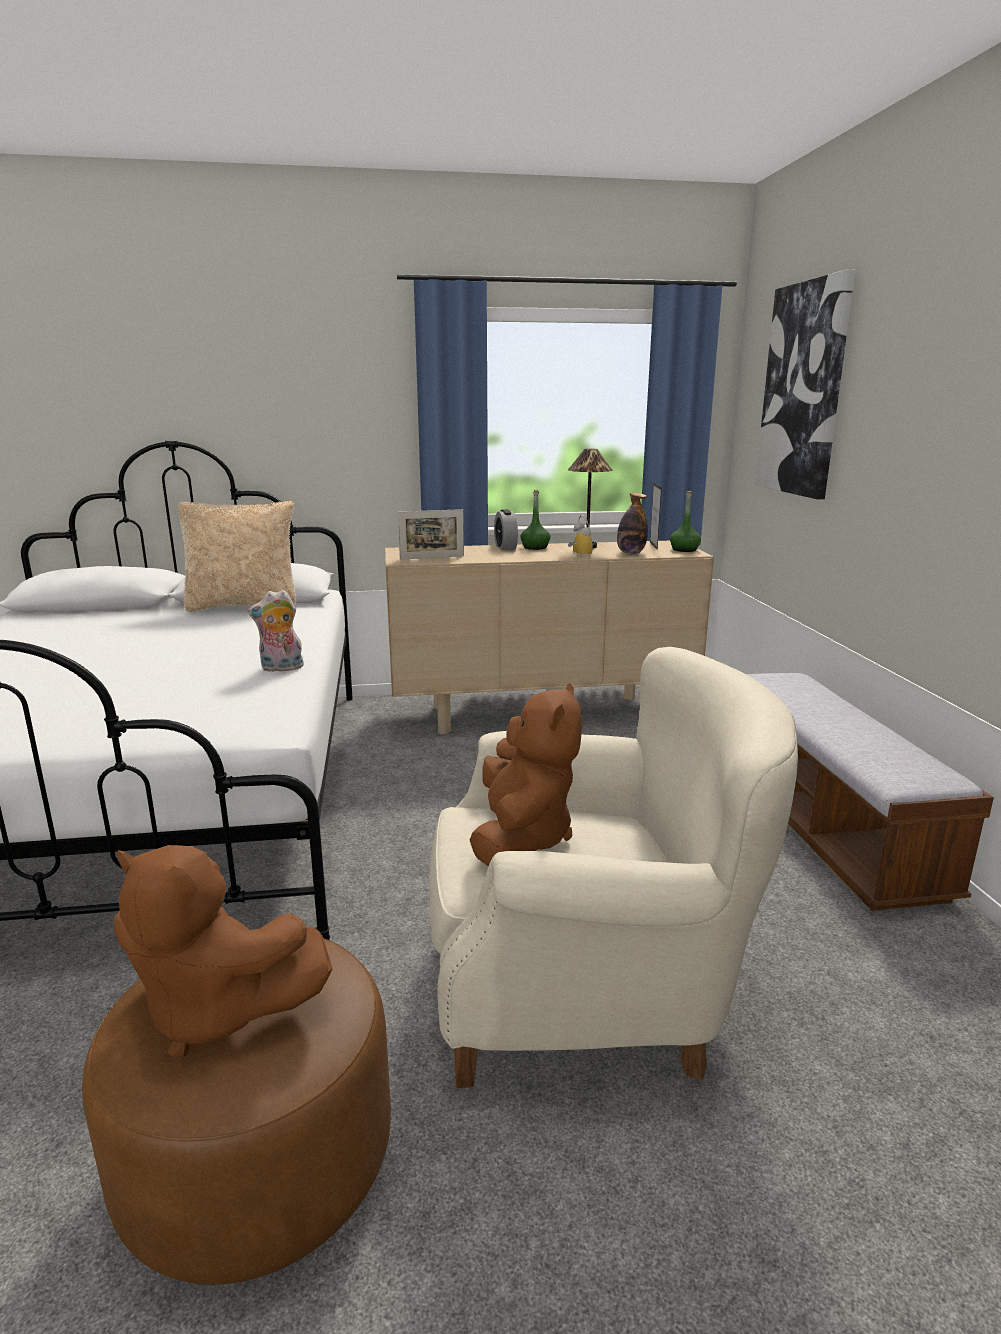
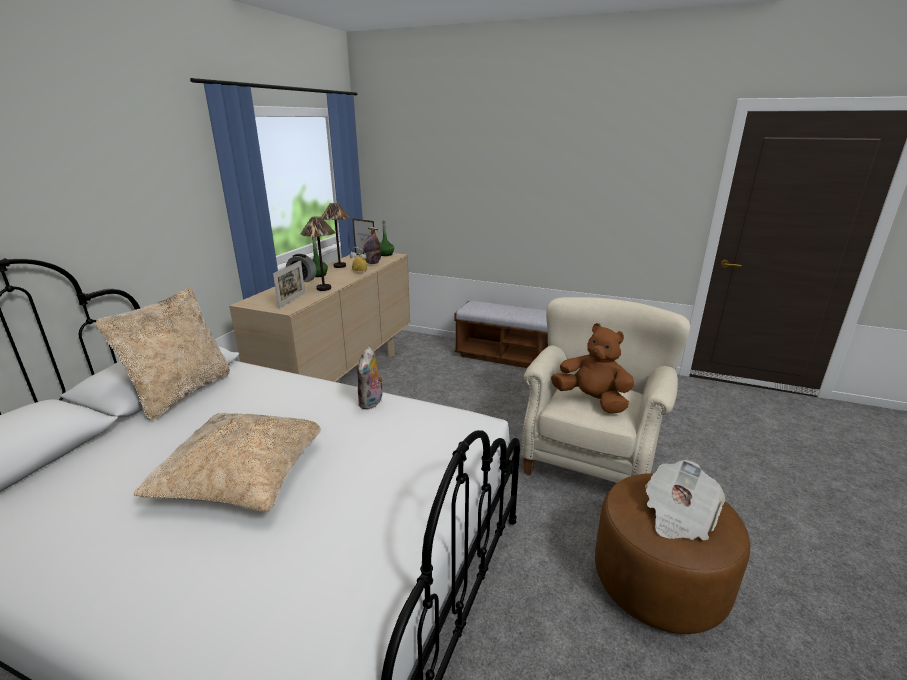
camera: 60 degrees left, 5 degrees up
(110, 659) = (242, 473): none -> beige pillow
(217, 1010) = (678, 516): brown plush toy -> newspaper
(491, 558) = (324, 288): none -> table lamp
(803, 390) = (429, 159): picture -> none

